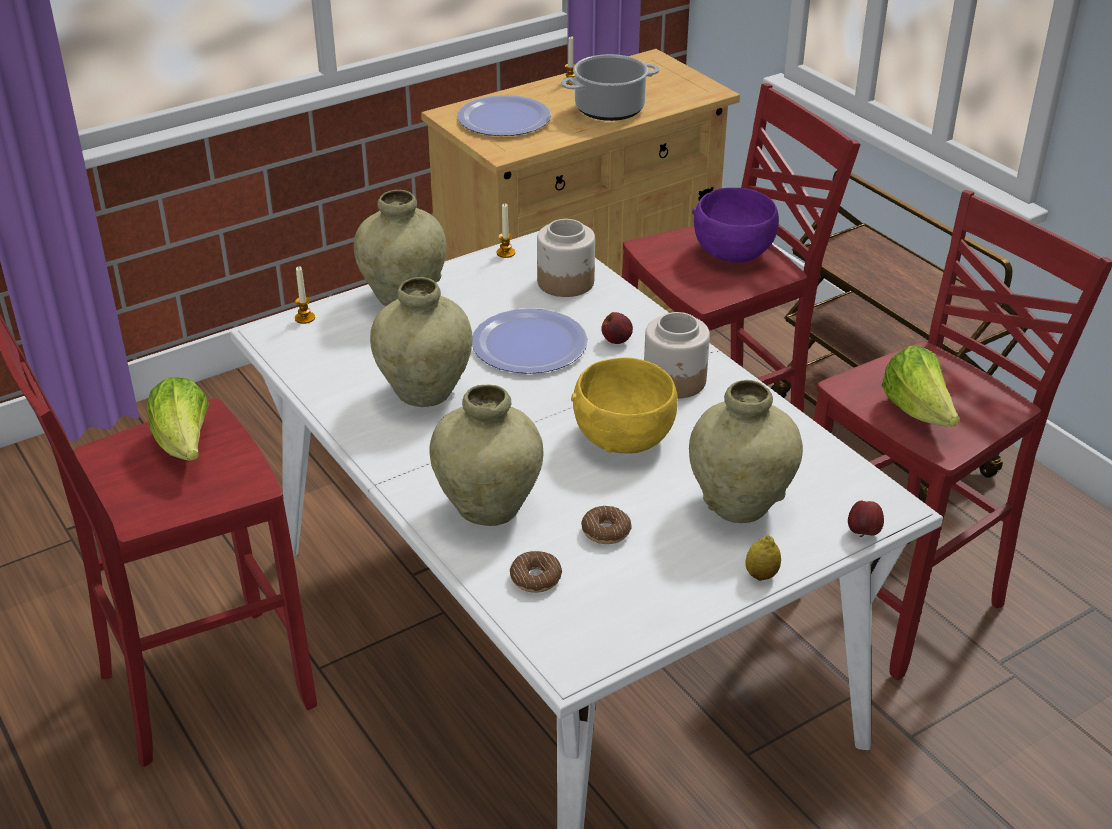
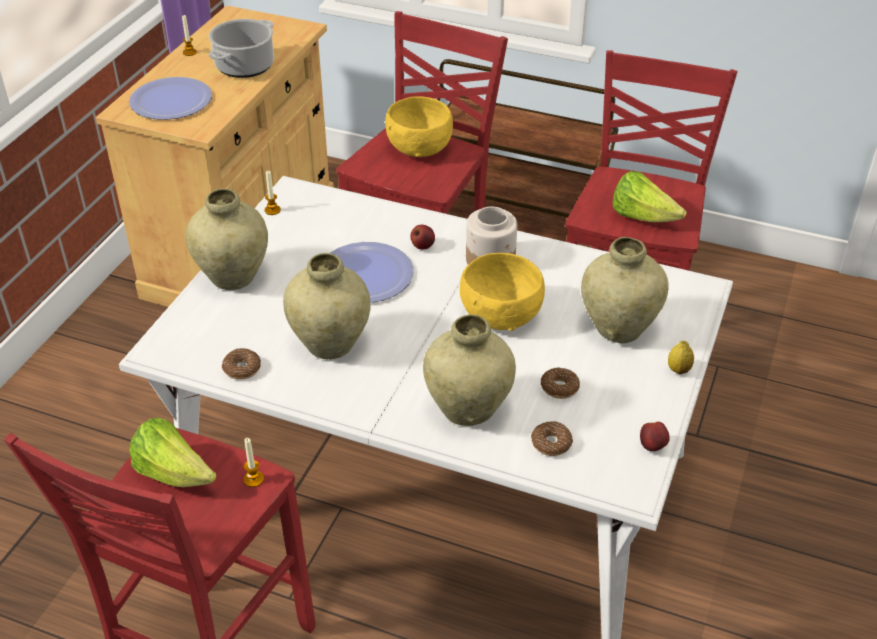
camera: 35 degrees left, 5 degrees up
(305, 318) = (172, 326): candle -> candle (253, 479)
(323, 379) = (242, 369): none -> donut
(566, 282) = (341, 216): jar -> none
(733, 251) = (418, 148): purple bowl -> yellow bowl
(863, 533) = (705, 312): apple -> apple (653, 446)

